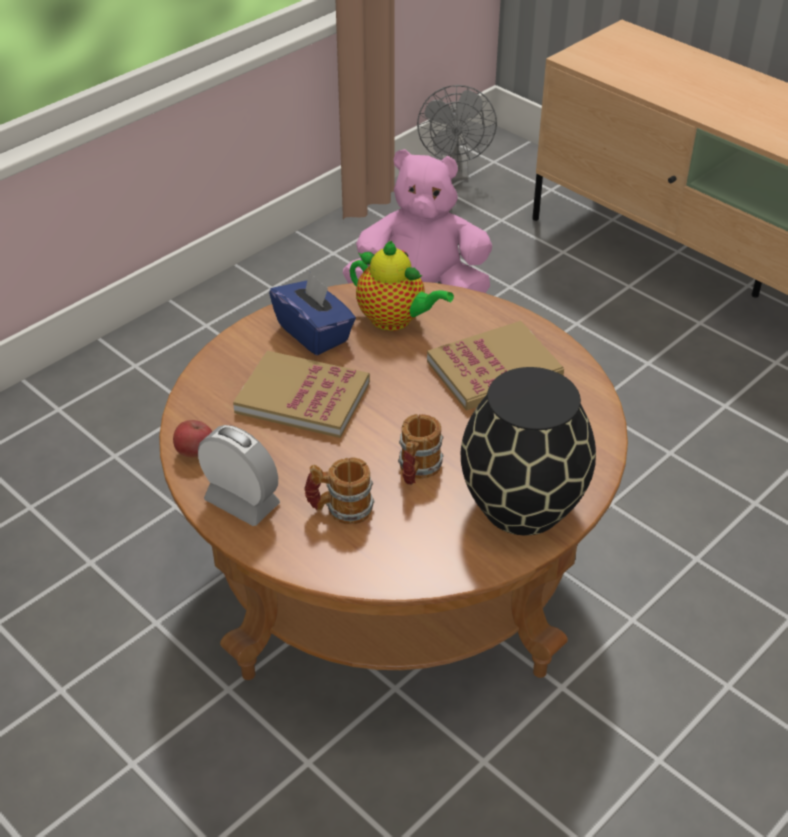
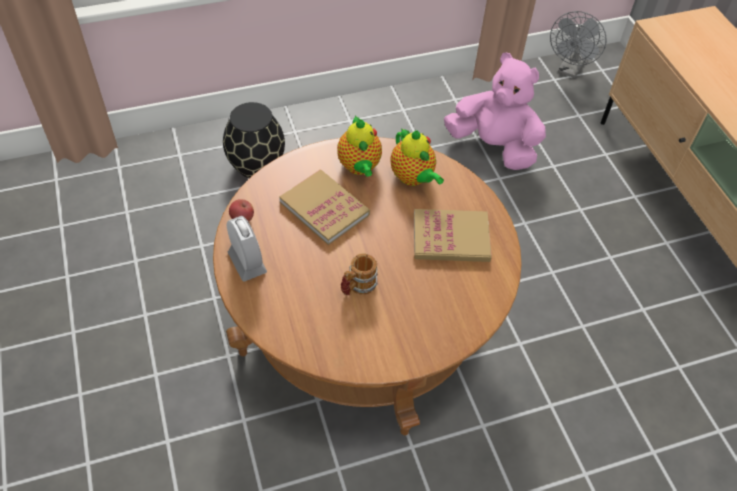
camera: 25 degrees right, 10 degrees up
(314, 333) = (359, 167): blue tissue box -> teapot
(340, 509) = (297, 292): mug -> none
(523, 505) = (405, 338): black vase -> black vase (257, 165)

